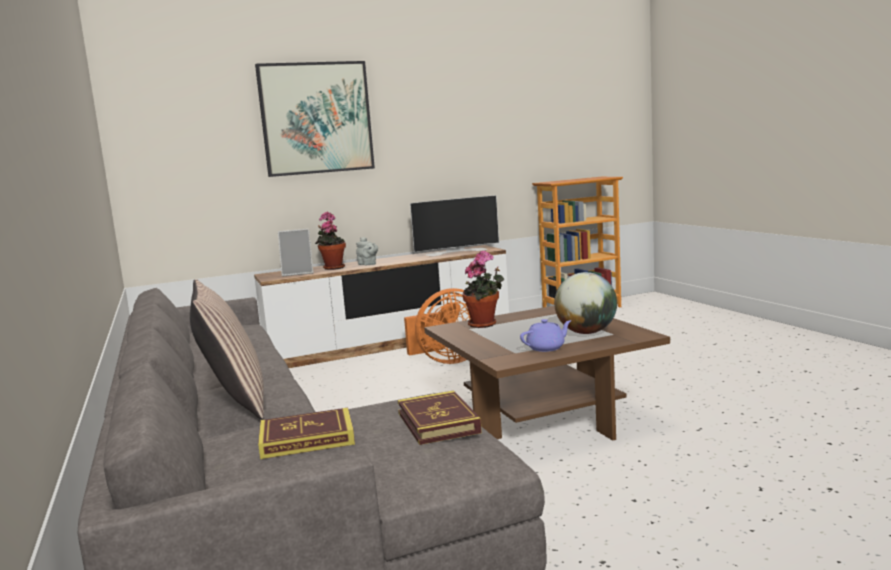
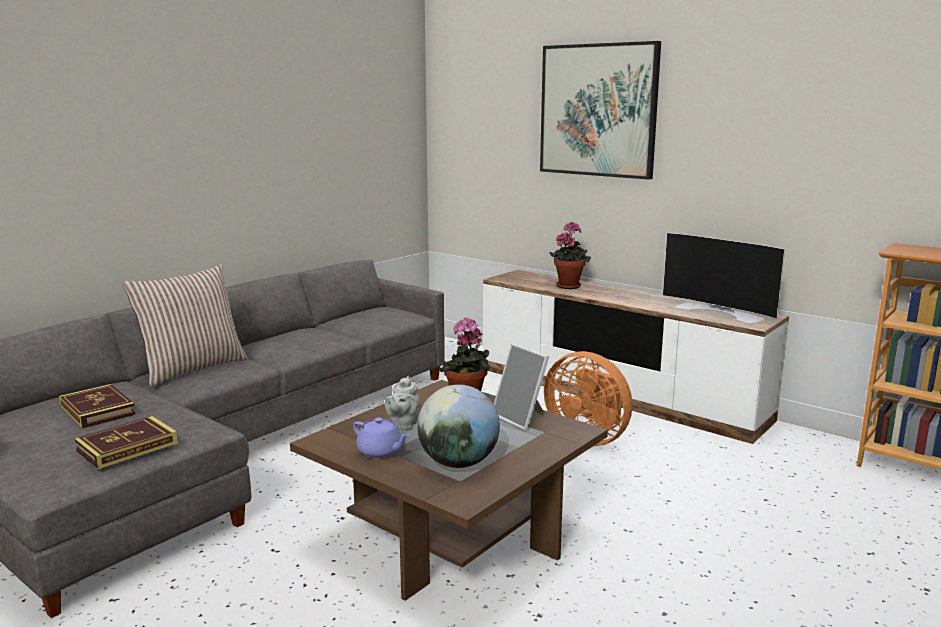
camera: 60 degrees right, 5 degrees up
(298, 273) = (531, 281): picture frame -> picture frame (521, 418)
(368, 264) = (598, 294): grey teapot -> grey teapot (403, 425)

